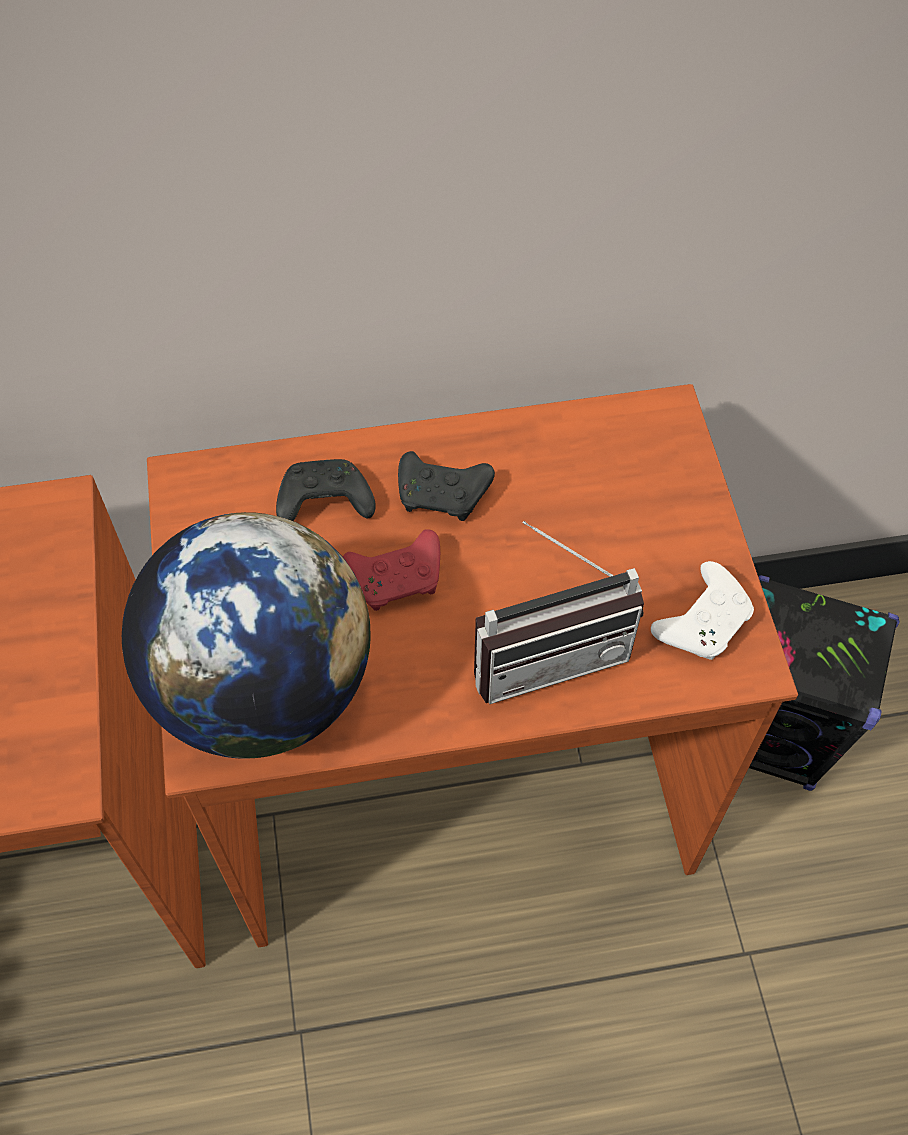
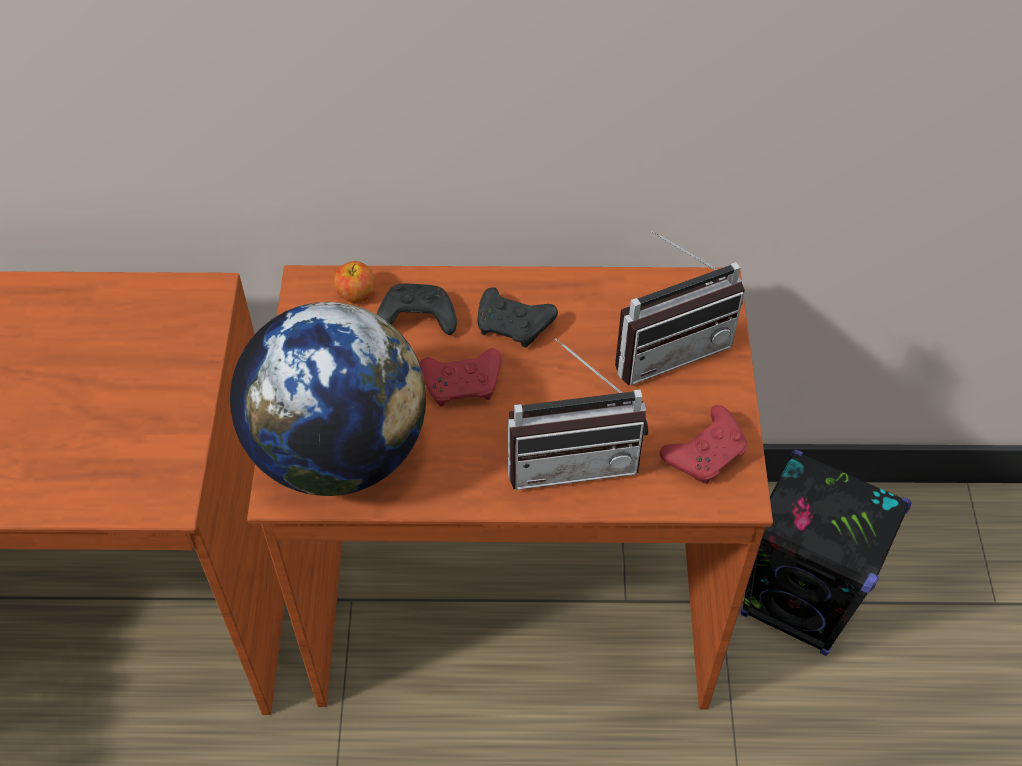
camera: 10 degrees right, 5 degrees down
(243, 482) = (356, 294): none -> apple
(630, 494) = (667, 346): none -> radio
(703, 621) = (706, 453): white game controller -> red game controller

